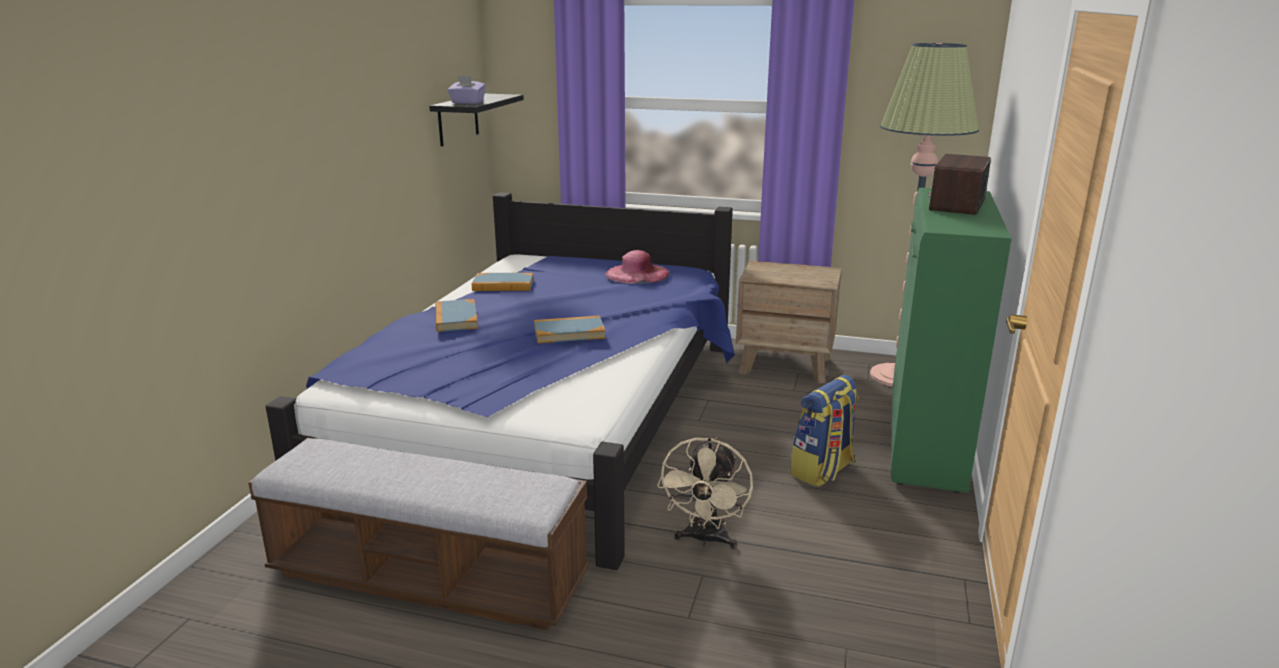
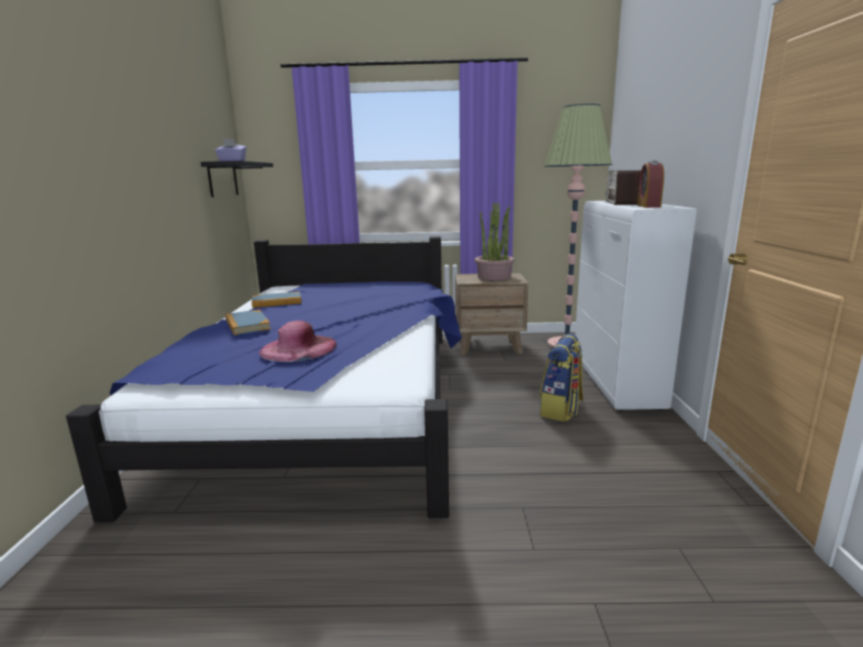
camera: 15 degrees left, 5 degrees down
(428, 578) = (269, 563): bench -> none
(569, 333) = (352, 324): book -> none
(637, 273) = (380, 286): pink hat -> pink hat (298, 348)
(705, 539) = (507, 477): beige fan -> none
(798, 272) = (494, 277): none -> potted plant
(925, 445) = (616, 382): green cabinet -> white cabinet
(961, 222) = (648, 206): none -> alarm clock

